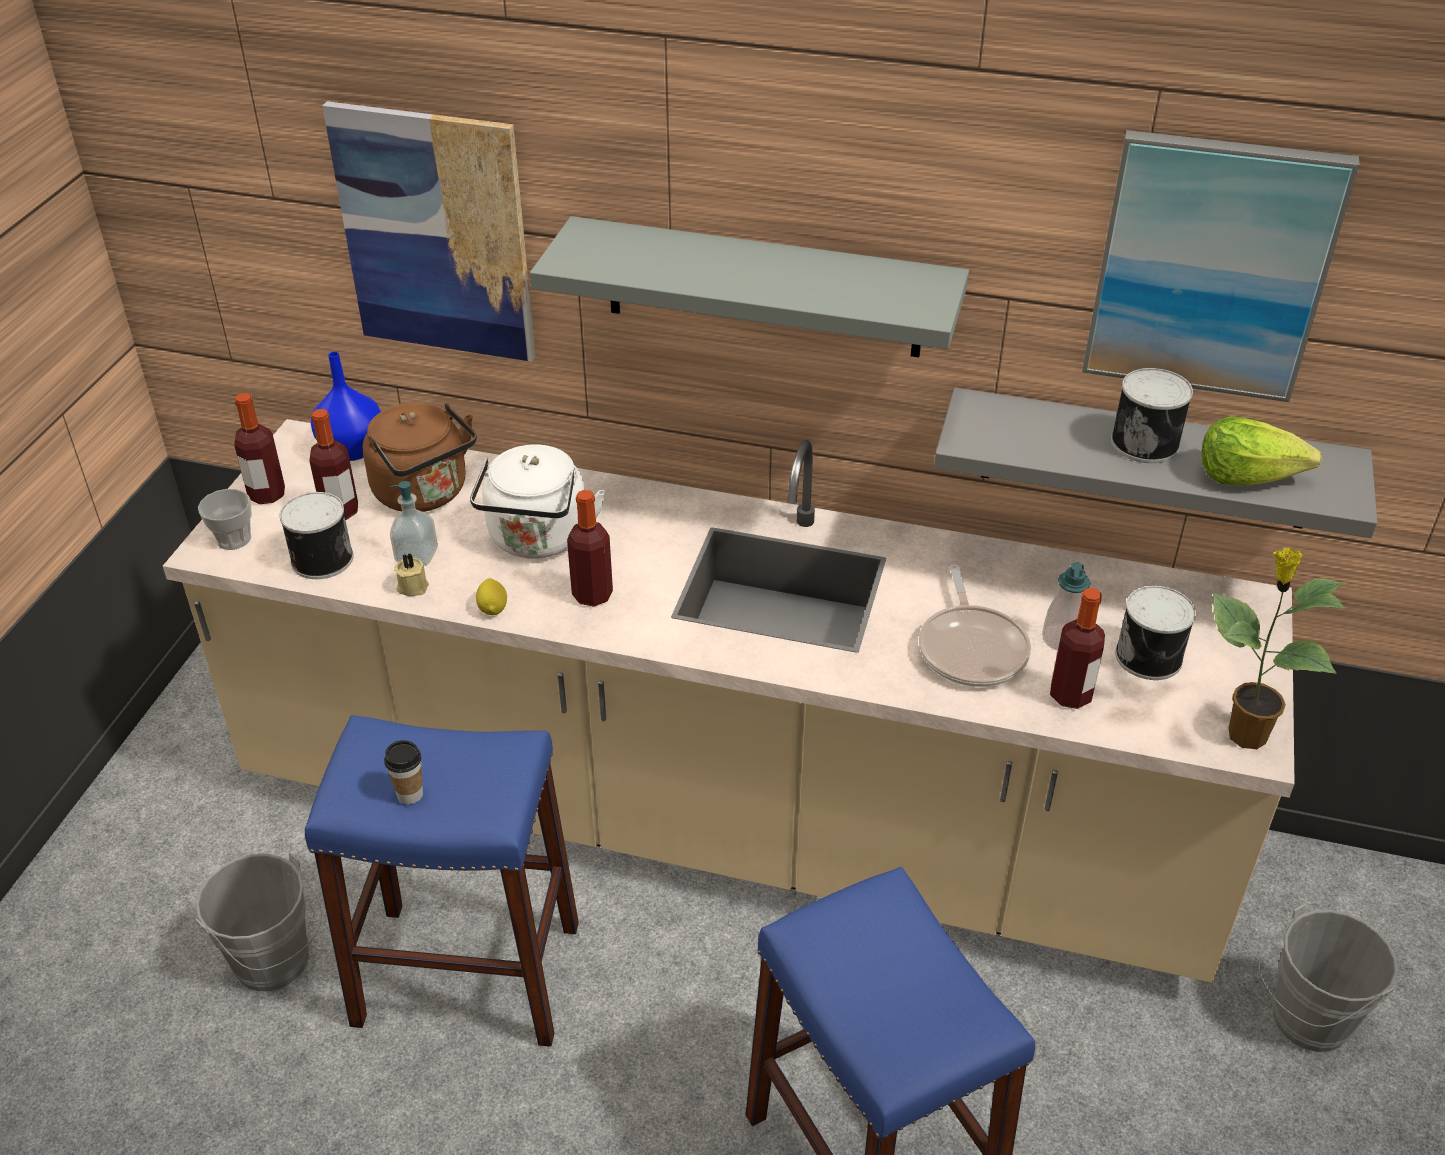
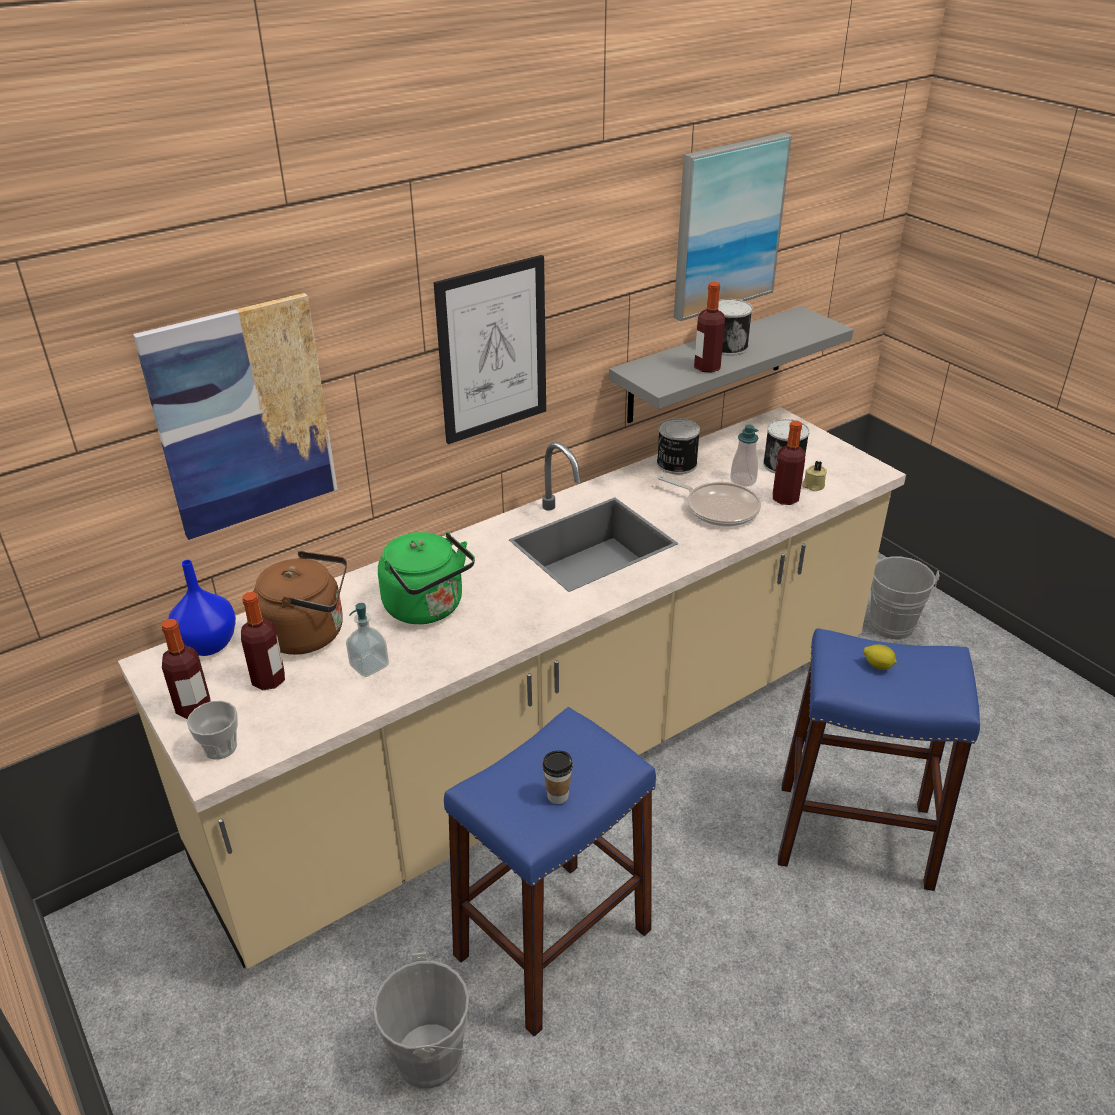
camera: 50 degrees left, 5 degrees down
(320, 559) = (308, 712): can -> can (676, 464)
(412, 586) = (399, 681): beige candle -> beige candle (813, 486)
(493, 608) = (468, 656): lemon -> lemon (878, 665)
(537, 540) = (428, 608): white kettle -> green kettle
(592, 594) = (509, 611): bottle -> bottle (707, 367)
(763, 288) = (492, 350): grey shelf -> picture
(1244, 734) = (862, 469): potted plant -> none
(1247, 475) = (784, 337): lettuce -> none

